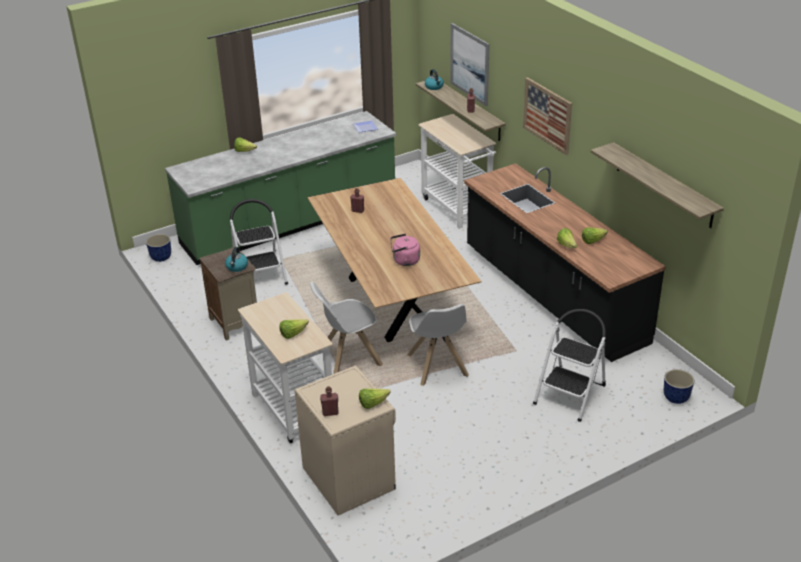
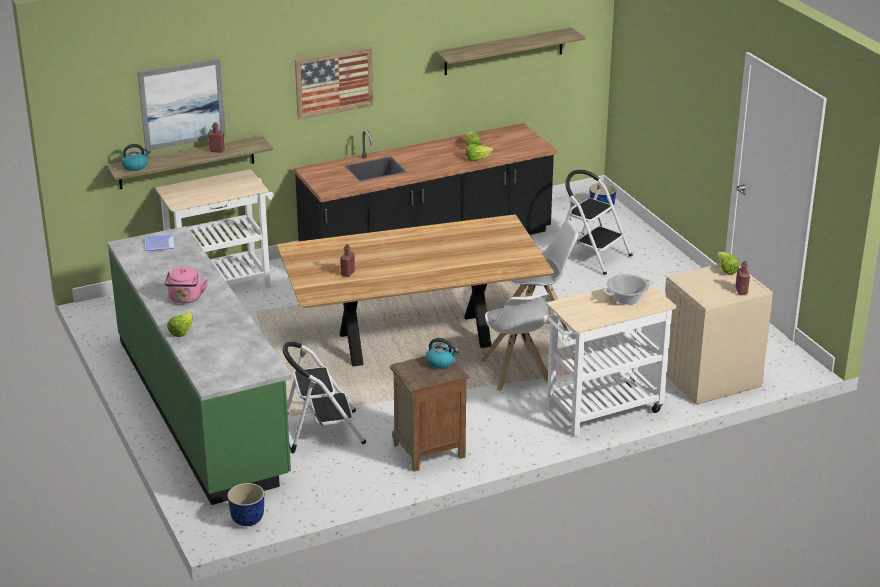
camera: 85 degrees left, 5 degrees down
(293, 334) = (627, 299): lettuce -> cooking pot
(404, 261) = (468, 251): pink kettle -> pink kettle (185, 299)

